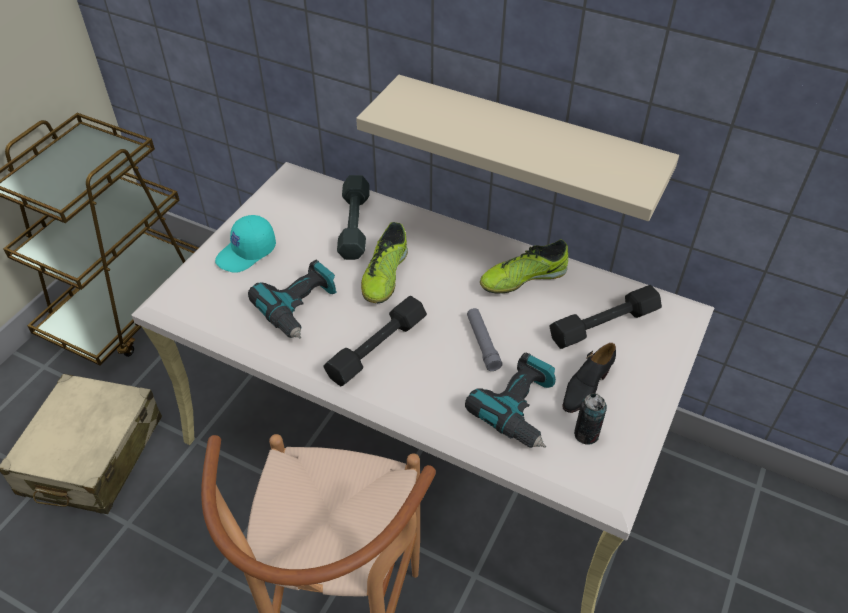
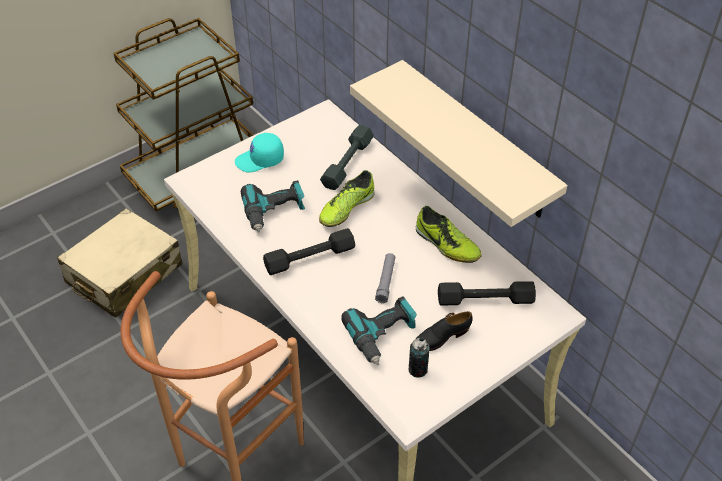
camera: 25 degrees right, 0 degrees up
(523, 278) = (446, 245): shoe -> shoe turned 135 degrees counterclockwise

